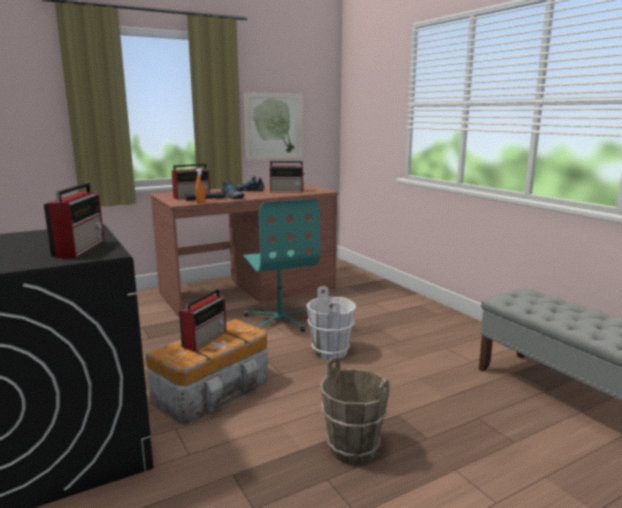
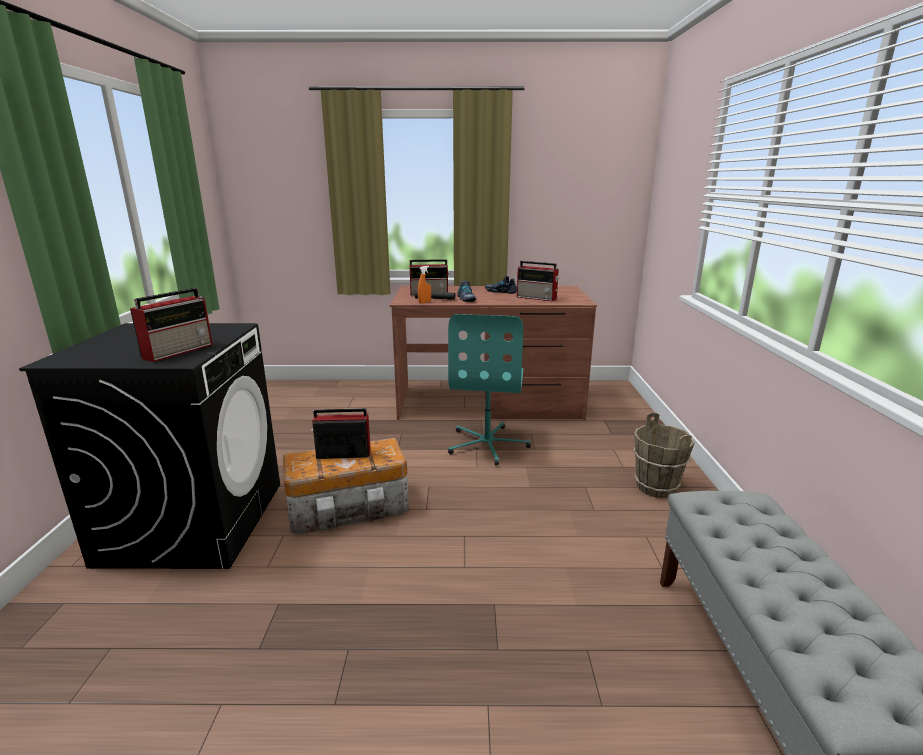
camera: 30 degrees right, 5 degrees up
(205, 339) = (342, 454): radio -> radio turned 150 degrees counterclockwise
(274, 126) = (555, 216): picture -> none
(331, 352) = (501, 499): white bucket -> none
(352, 449) = (406, 626): brown bucket -> brown bucket (655, 487)

